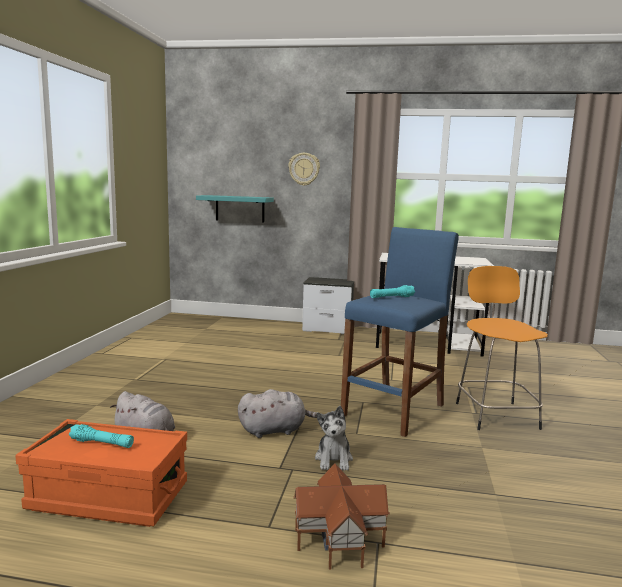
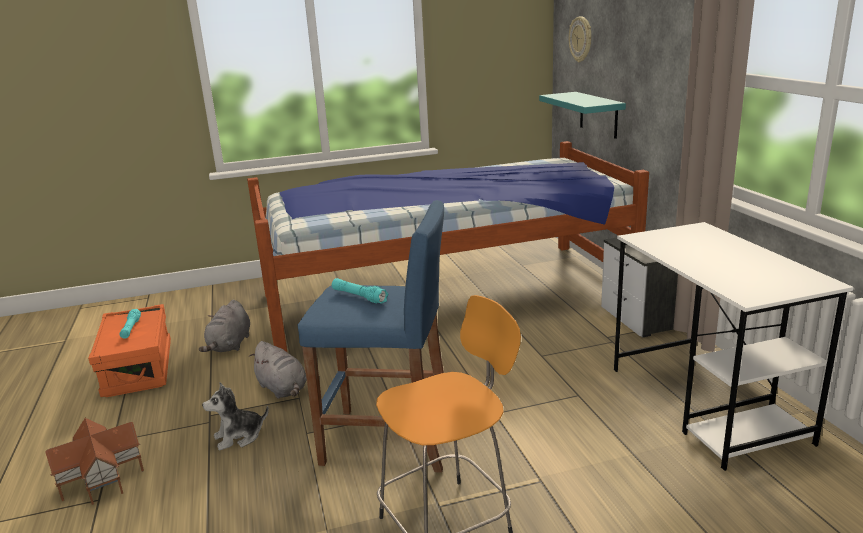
camera: 65 degrees right, 10 degrees up
(209, 354) = (444, 295): none -> bed
(304, 169) = (655, 61): wall clock -> wall clock (581, 39)

